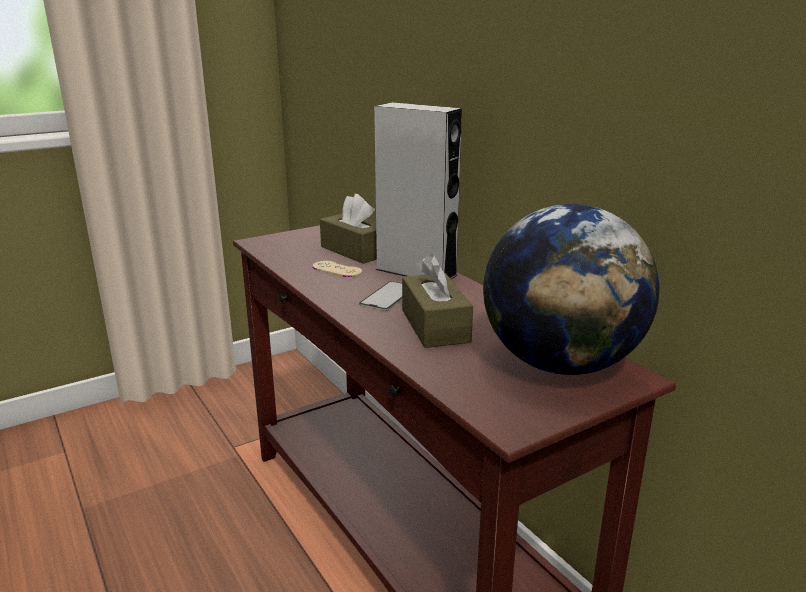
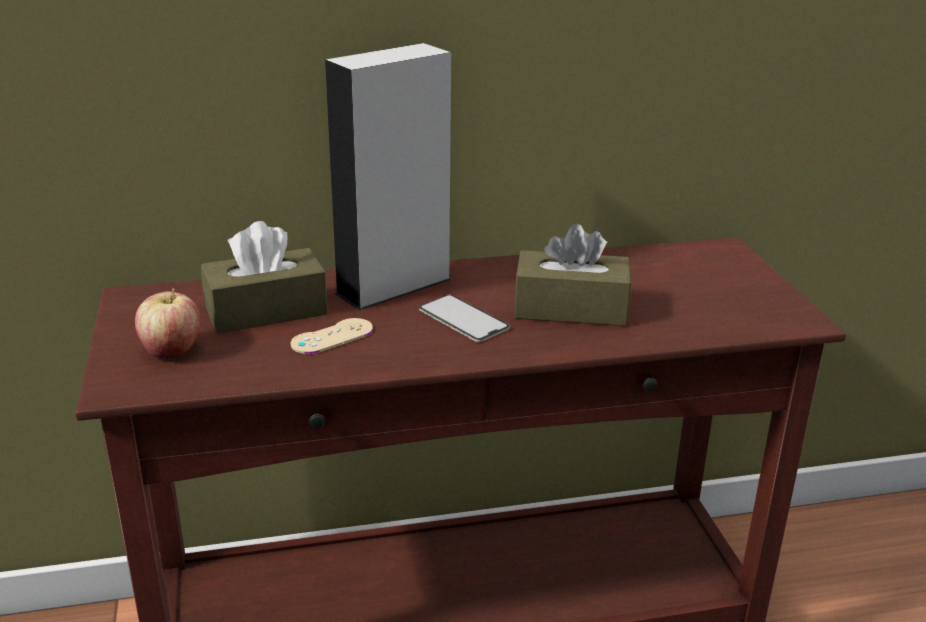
camera: 70 degrees left, 5 degrees up
(296, 243) = (171, 351): none -> apple
(561, 364) = (690, 270): globe -> none

